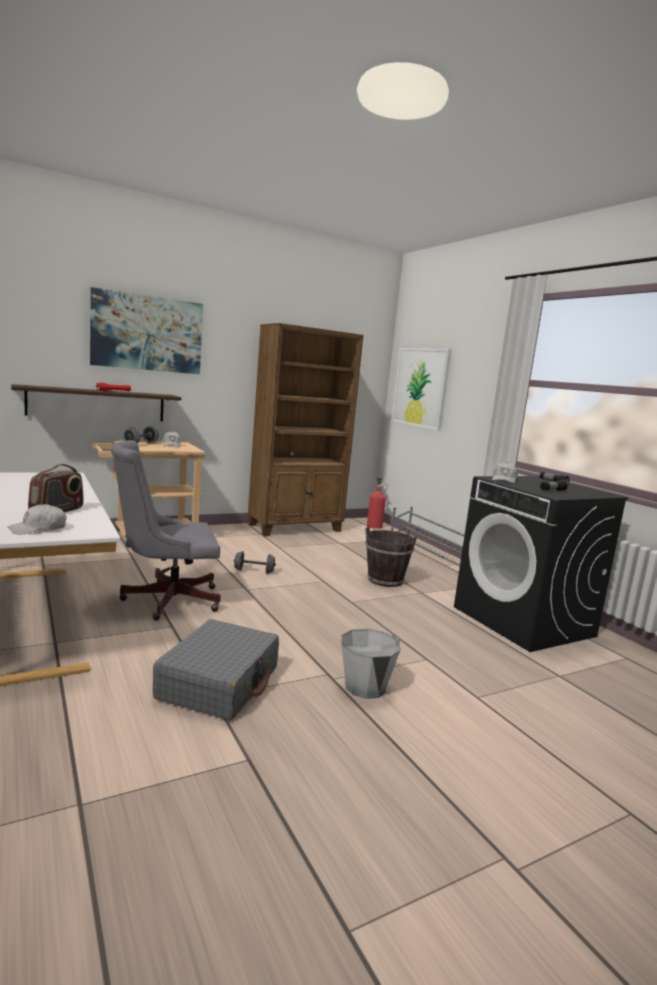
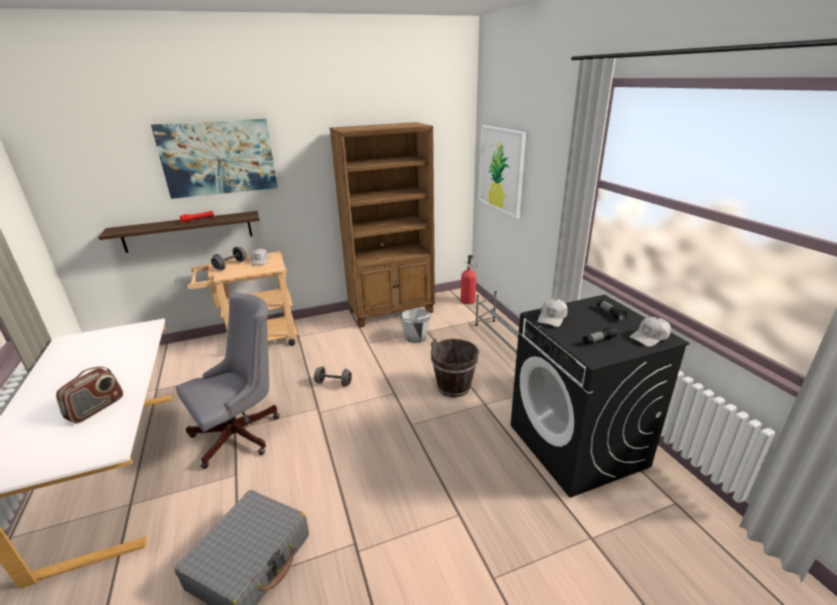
camera: 10 degrees right, 15 degrees up
(38, 529) = (58, 451): white cap -> white cap (650, 337)
(165, 599) = (242, 433): grey office chair -> grey office chair turned 150 degrees clockwise
(365, 687) = (384, 564): grey bucket -> grey bucket (416, 337)

